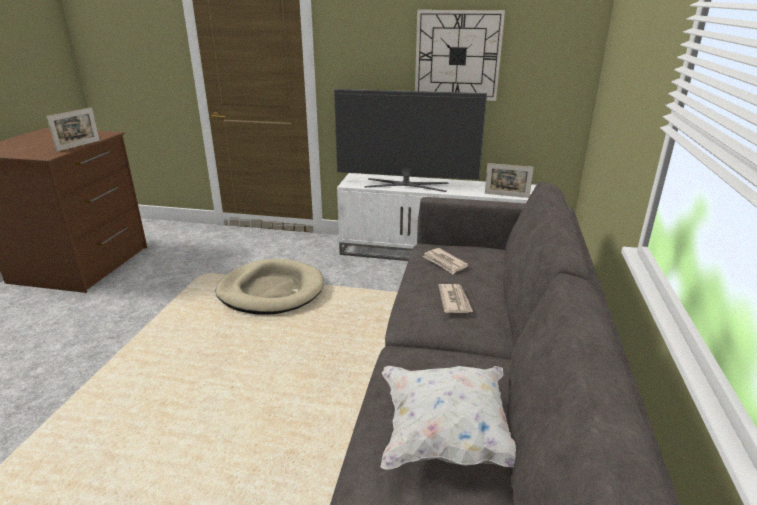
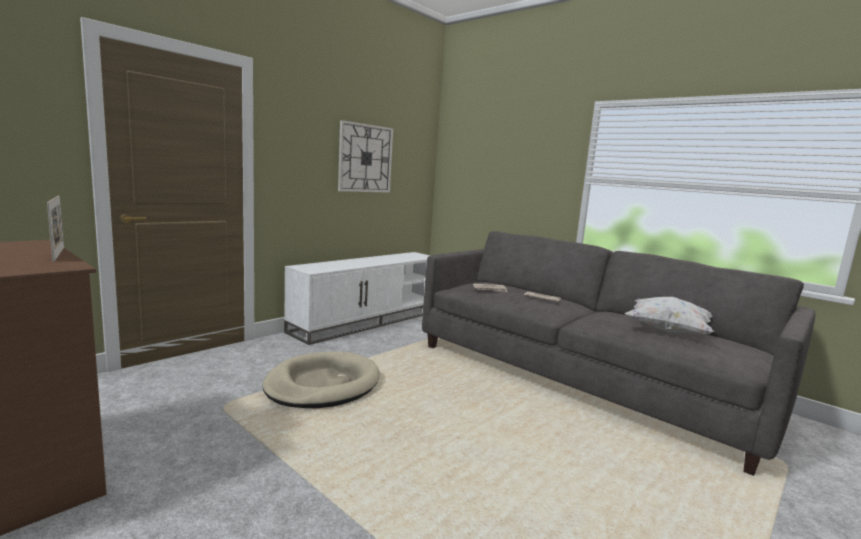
camera: 60 degrees left, 15 degrees down
(406, 185) = (350, 264): television -> none
(506, 195) = (417, 258): picture frame -> none

